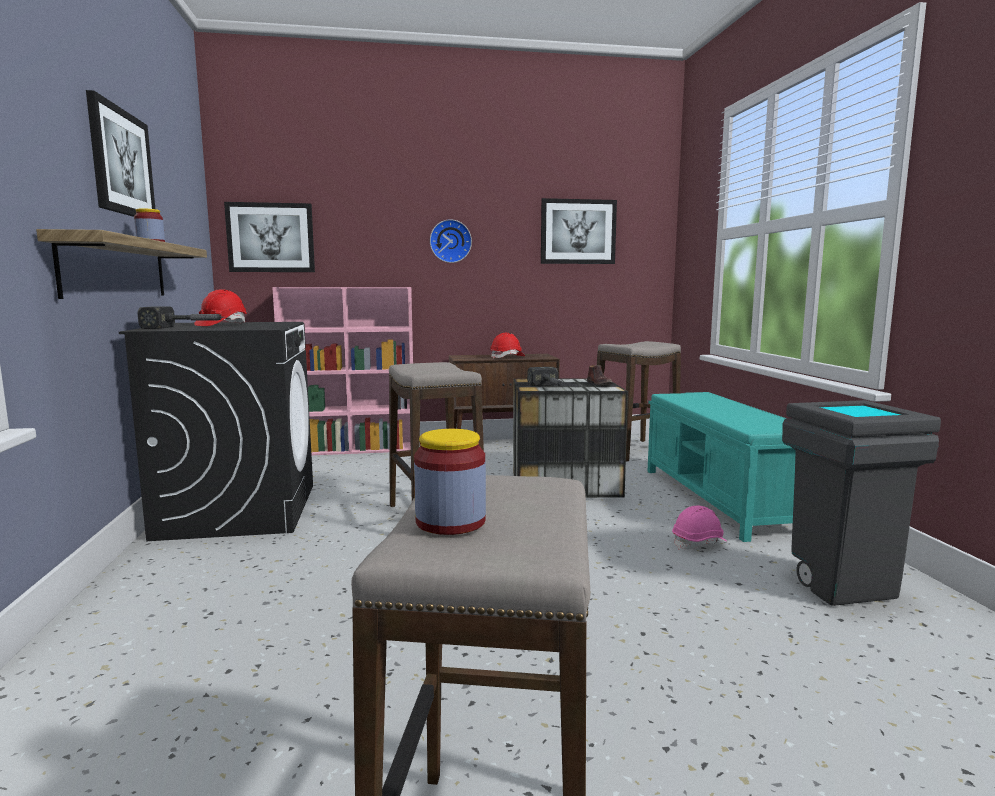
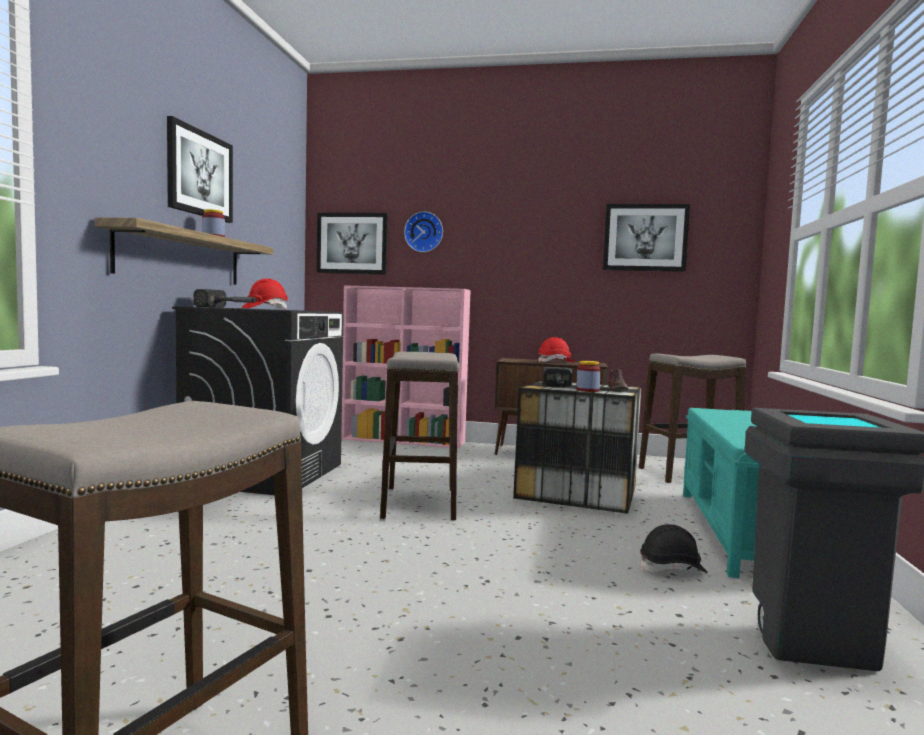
camera: 20 degrees right, 5 degrees down
(450, 241) = (511, 247): wall clock -> wall clock (424, 232)
(450, 521) = (104, 420): jar -> jar (587, 390)
(699, 543) = (672, 569): pink hard hat -> black hard hat

